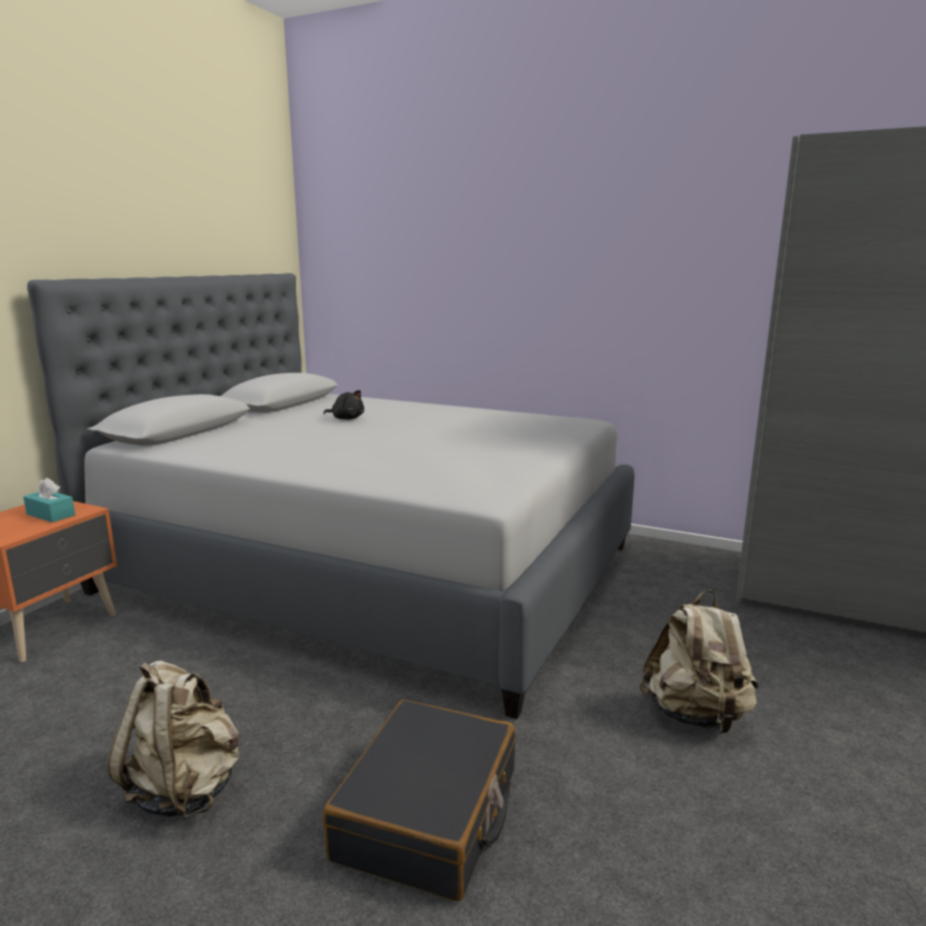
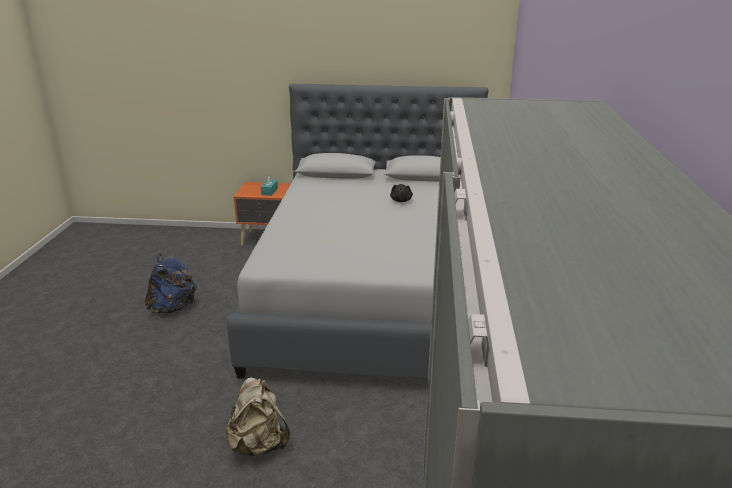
camera: 70 degrees right, 10 degrees up
(186, 788) = (173, 308): beige backpack -> blue backpack
(429, 815) = (165, 366): black suitcase -> none

